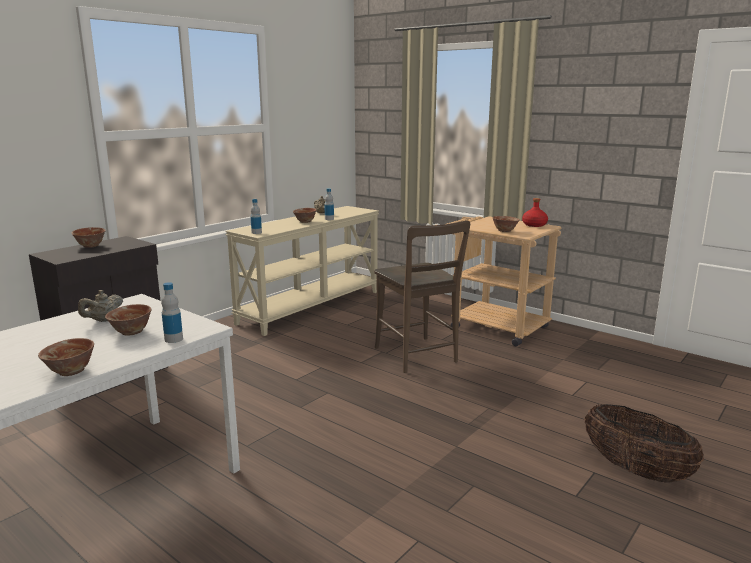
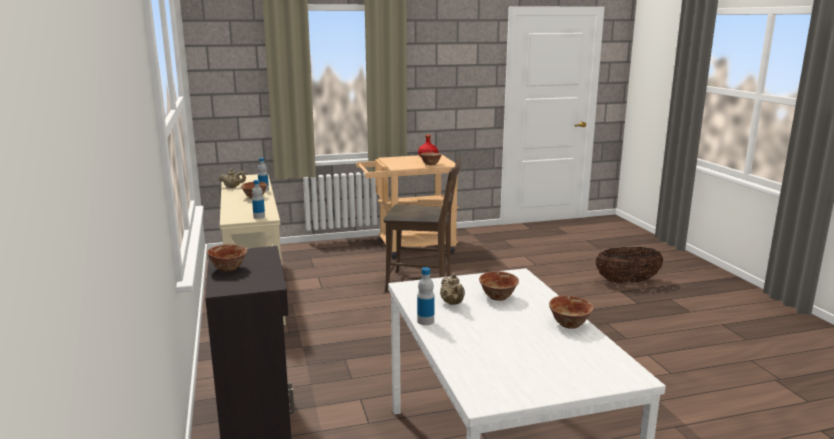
camera: 55 degrees left, 0 degrees up
(173, 339) = (532, 287): bottle -> bottle (425, 321)

